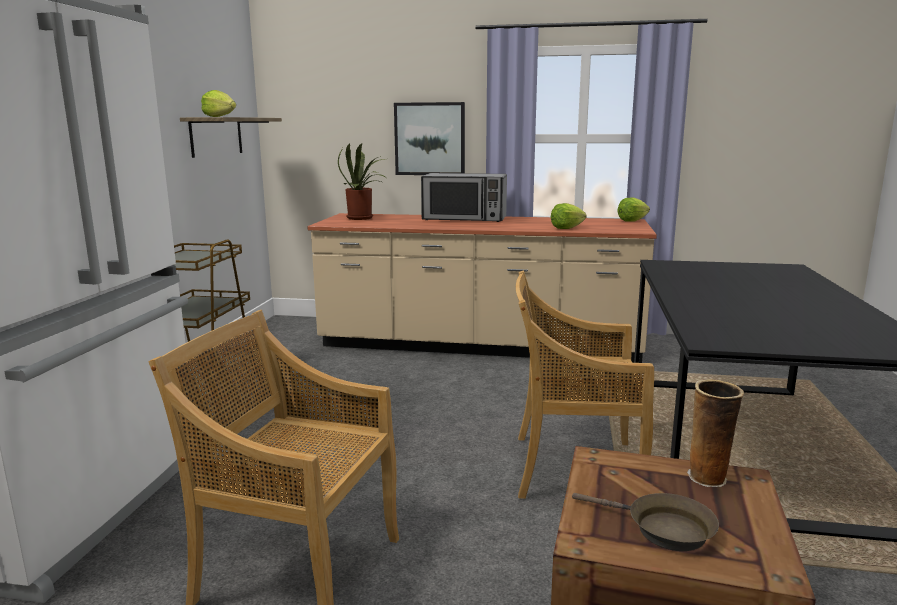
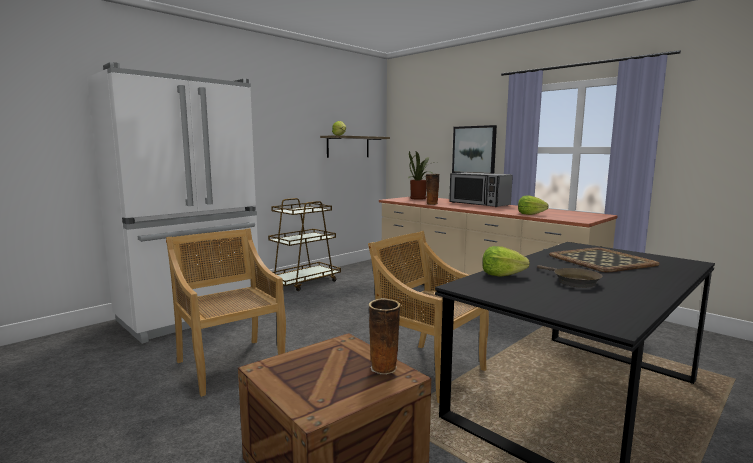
camera: 35 degrees right, 5 degrees down
(408, 226) = (431, 204): none -> vase
(632, 220) = (601, 215): lettuce -> lettuce (501, 275)
(663, 529) = (305, 378): brown frying pan -> brown frying pan (573, 281)
(726, 278) = (600, 260): none -> tray

